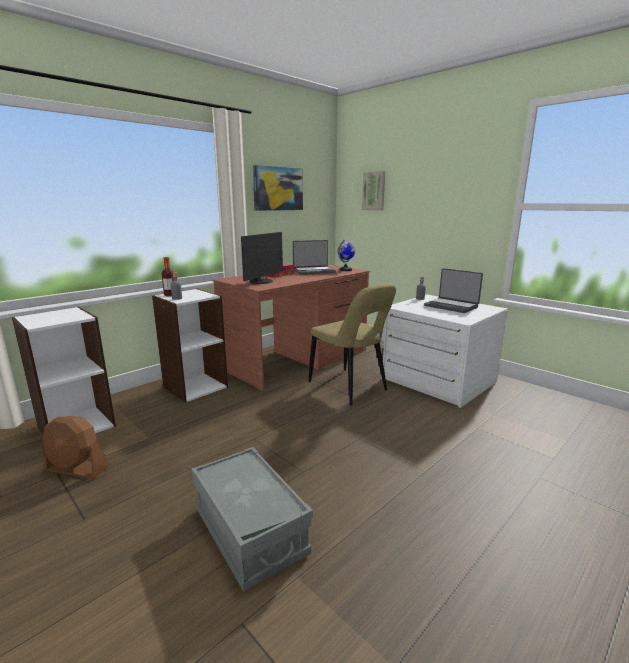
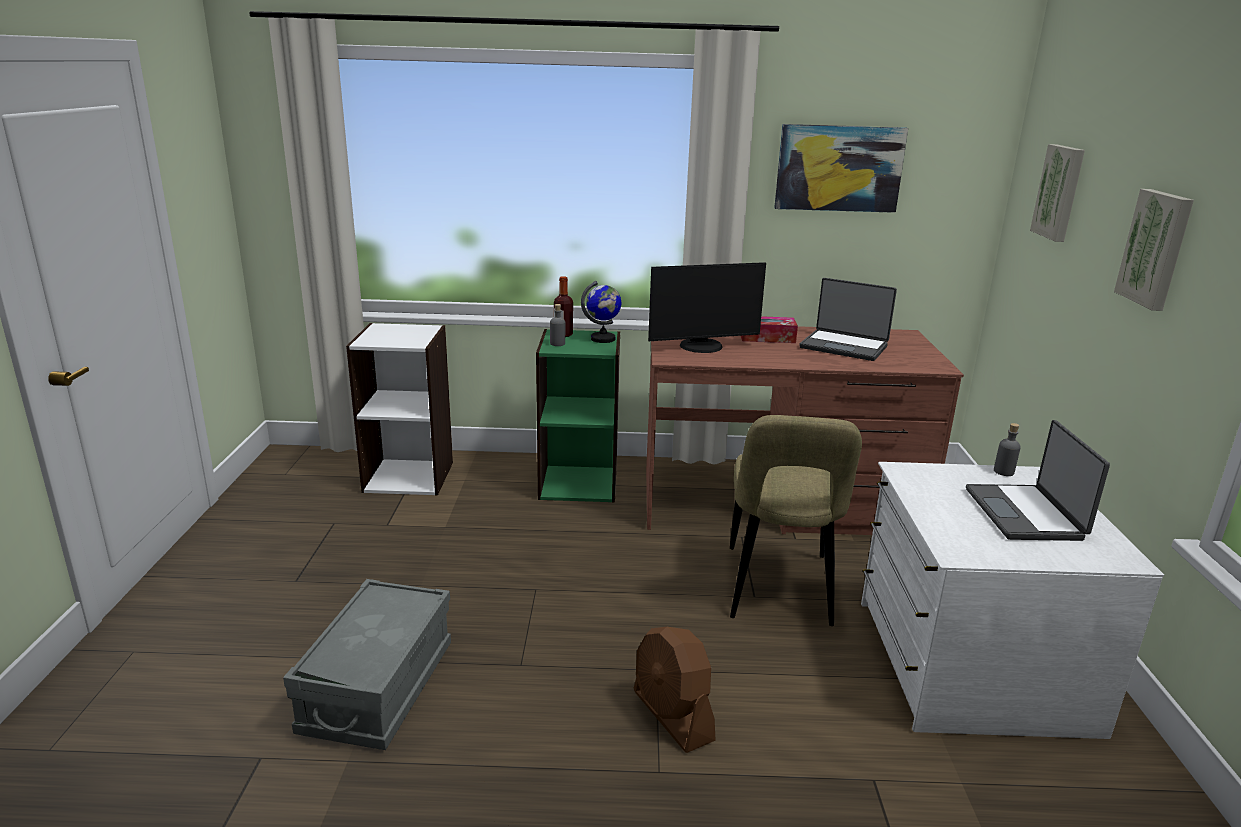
camera: 45 degrees right, 5 degrees up
(77, 469) = (351, 526): brown fan -> brown fan (672, 716)
(195, 387) = (579, 483): white bookcase -> green bookcase
(345, 270) = (916, 359): globe -> globe (603, 339)
(442, 199) = (1156, 249): none -> picture

